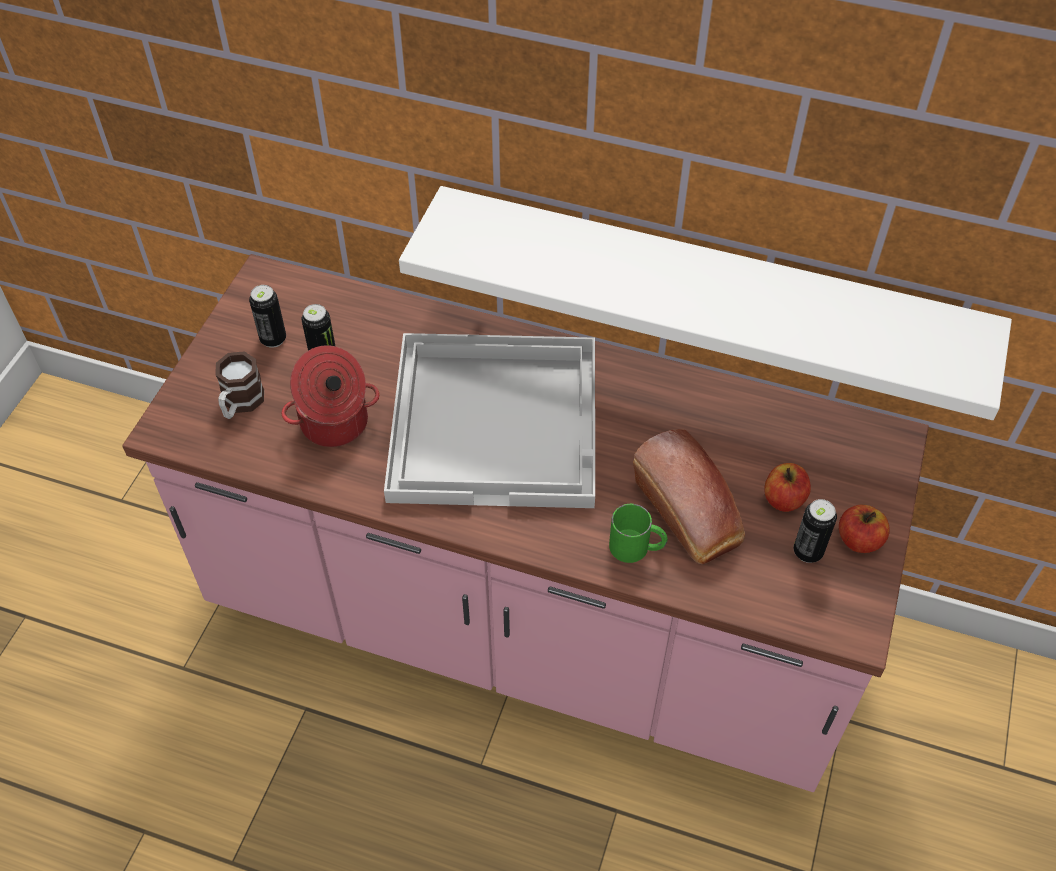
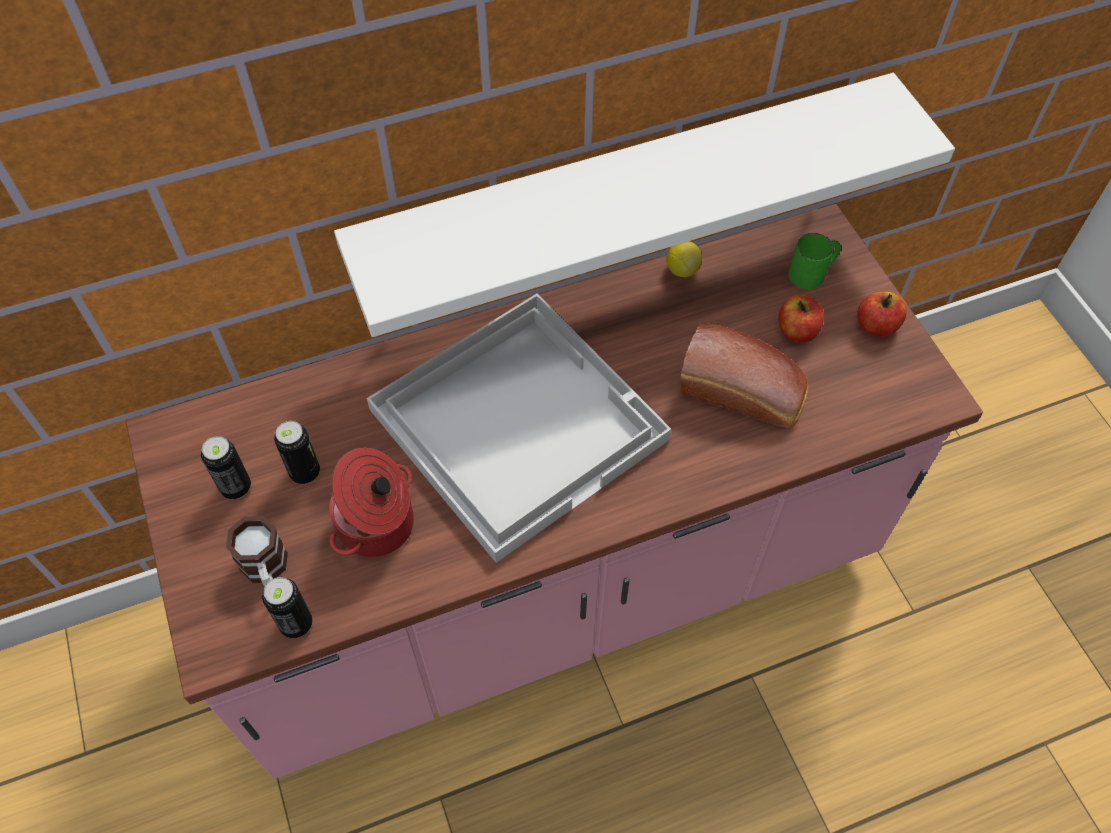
camera: 40 degrees left, 5 degrees up
(637, 547) = (732, 448): green mug -> green mug (813, 272)
(735, 394) = (682, 269): none -> lemon
(808, 552) = (852, 360): can -> can (296, 623)

